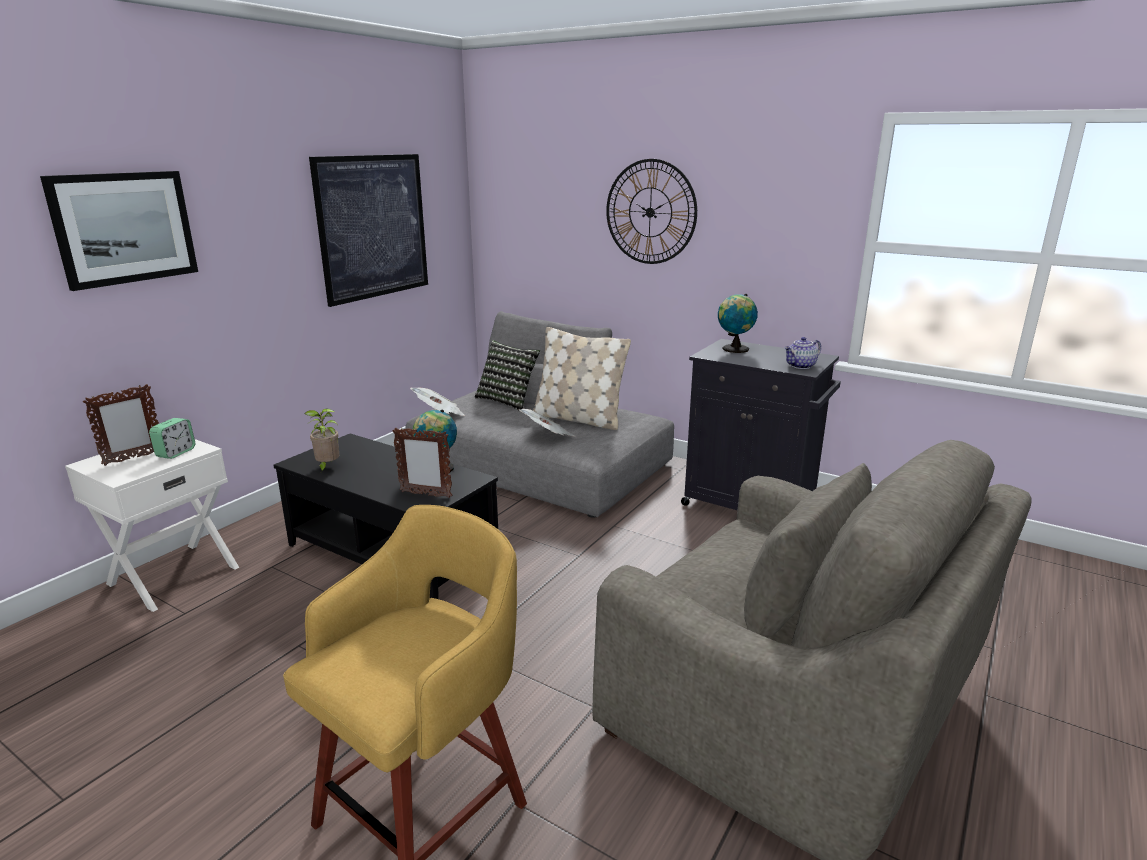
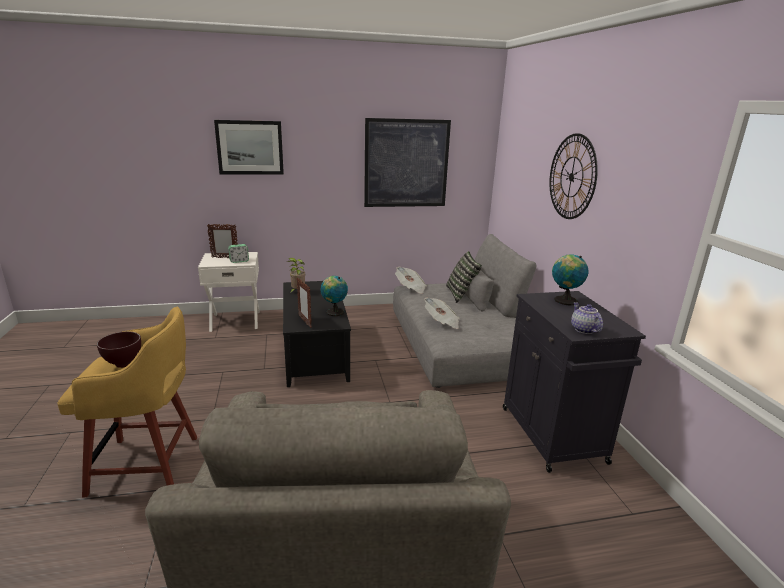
camera: 45 degrees right, 0 degrees up
(383, 642) = (124, 364): none -> brown bowl
(578, 419) = (481, 320): beige pillow -> none
(801, 366) = (583, 329): teapot -> teapot turned 60 degrees clockwise

